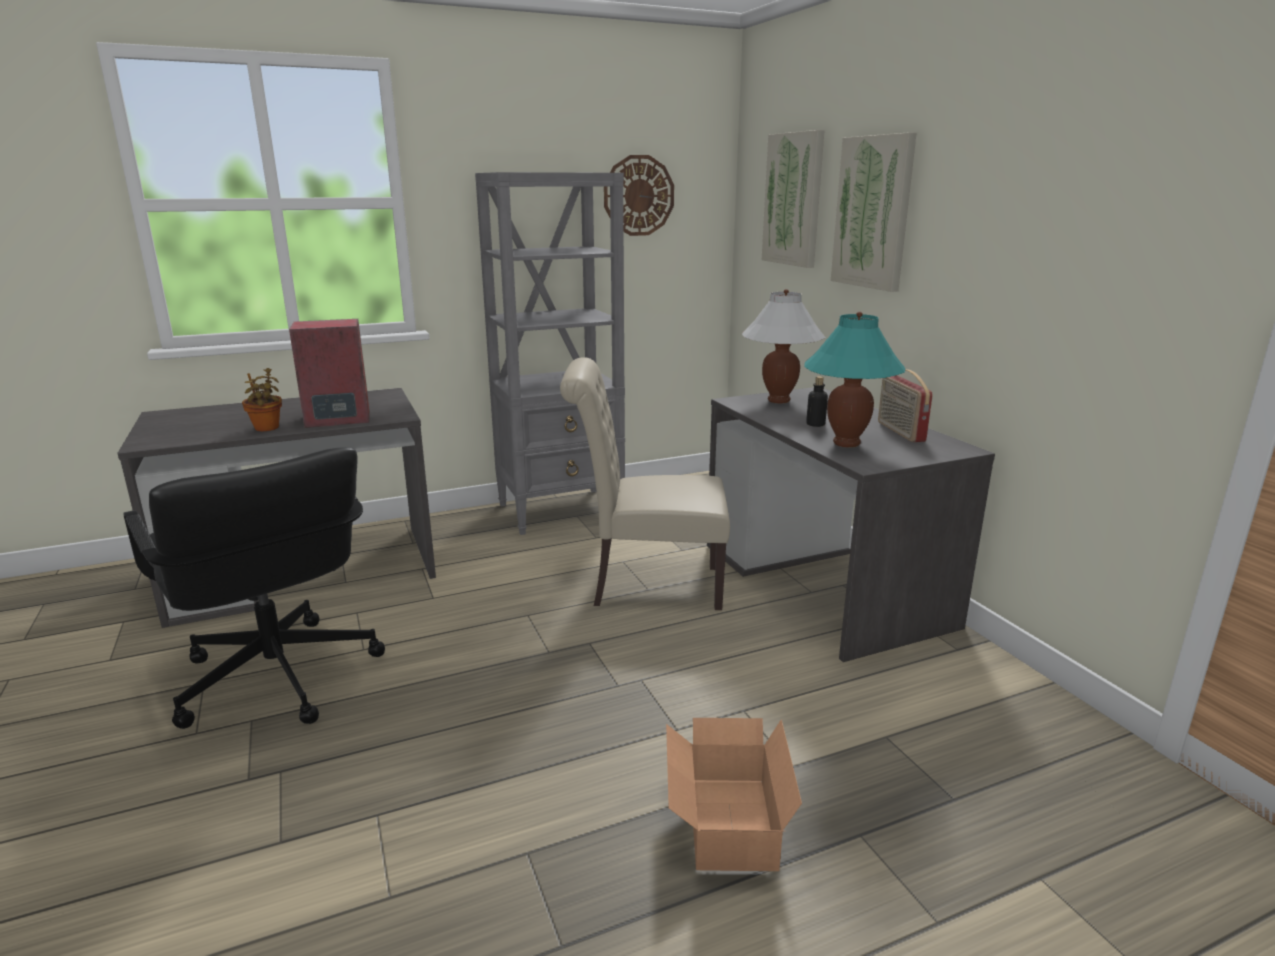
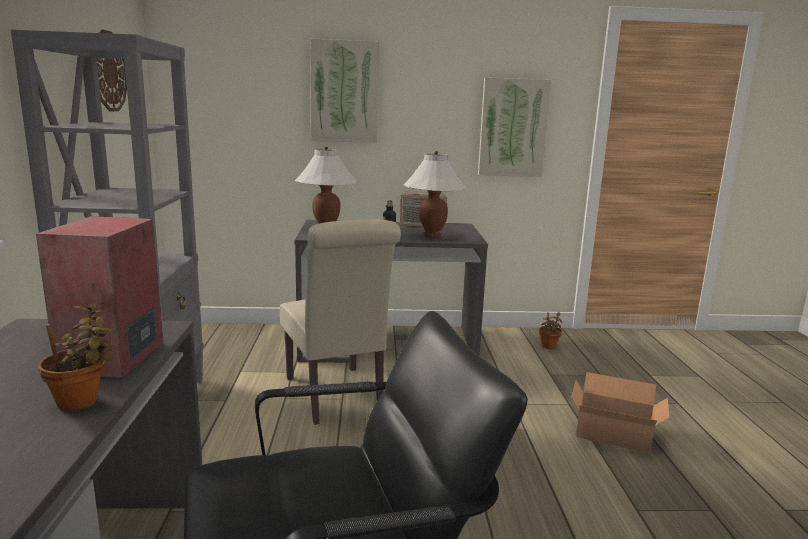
camera: 70 degrees left, 5 degrees down
(647, 586) = (336, 397): beige chair -> beige chair turned 45 degrees counterclockwise
(793, 199) = (246, 81): picture -> picture (512, 128)
(846, 443) = (432, 236): turquoise table lamp -> white table lamp
(1005, 724) = (548, 347): none -> potted plant

